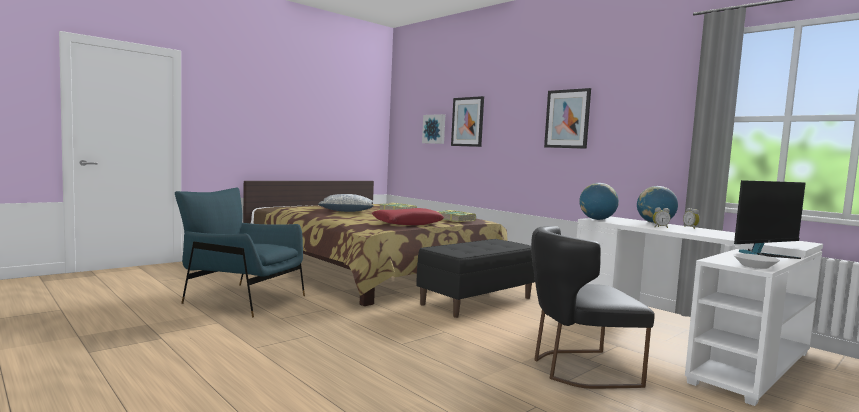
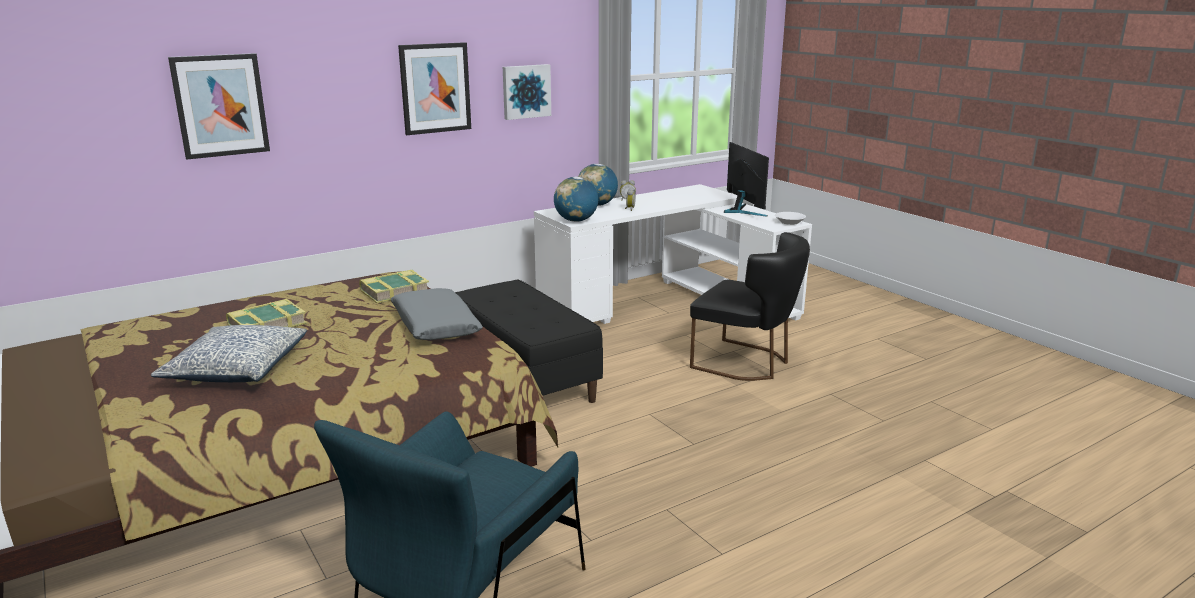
camera: 80 degrees left, 15 degrees up
(407, 223) = (435, 326): red pillow -> grey pillow
(434, 129) = (115, 129): picture -> picture (526, 91)
(577, 369) = (747, 363): black chair -> black chair turned 60 degrees counterclockwise

